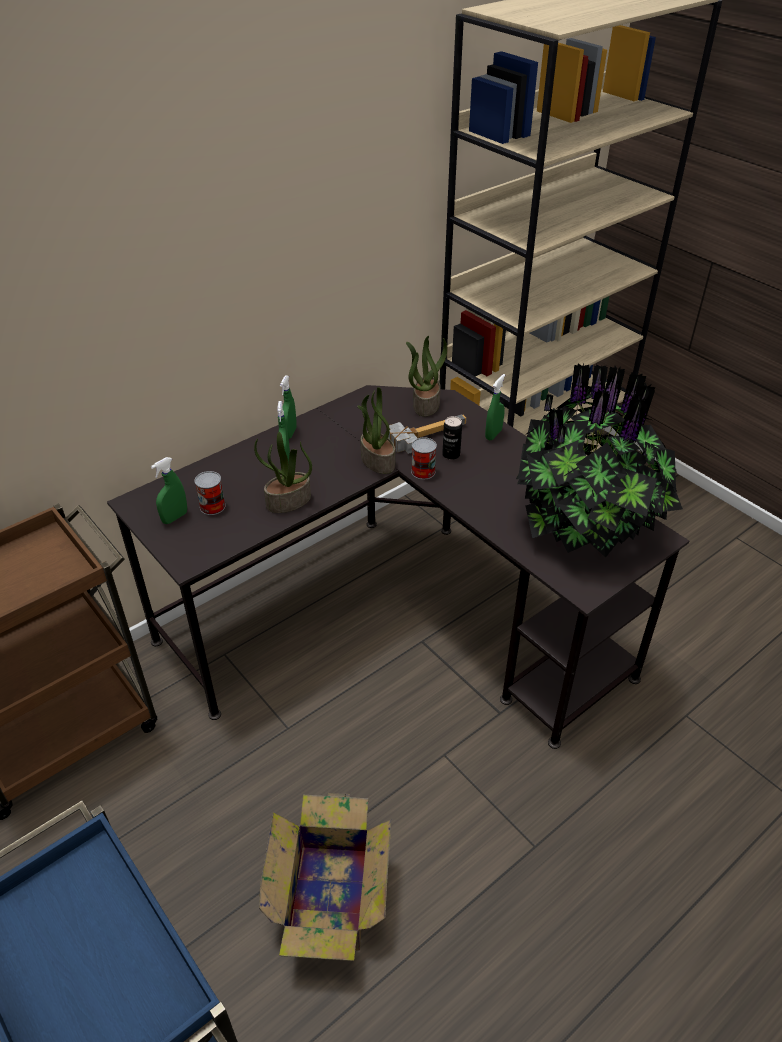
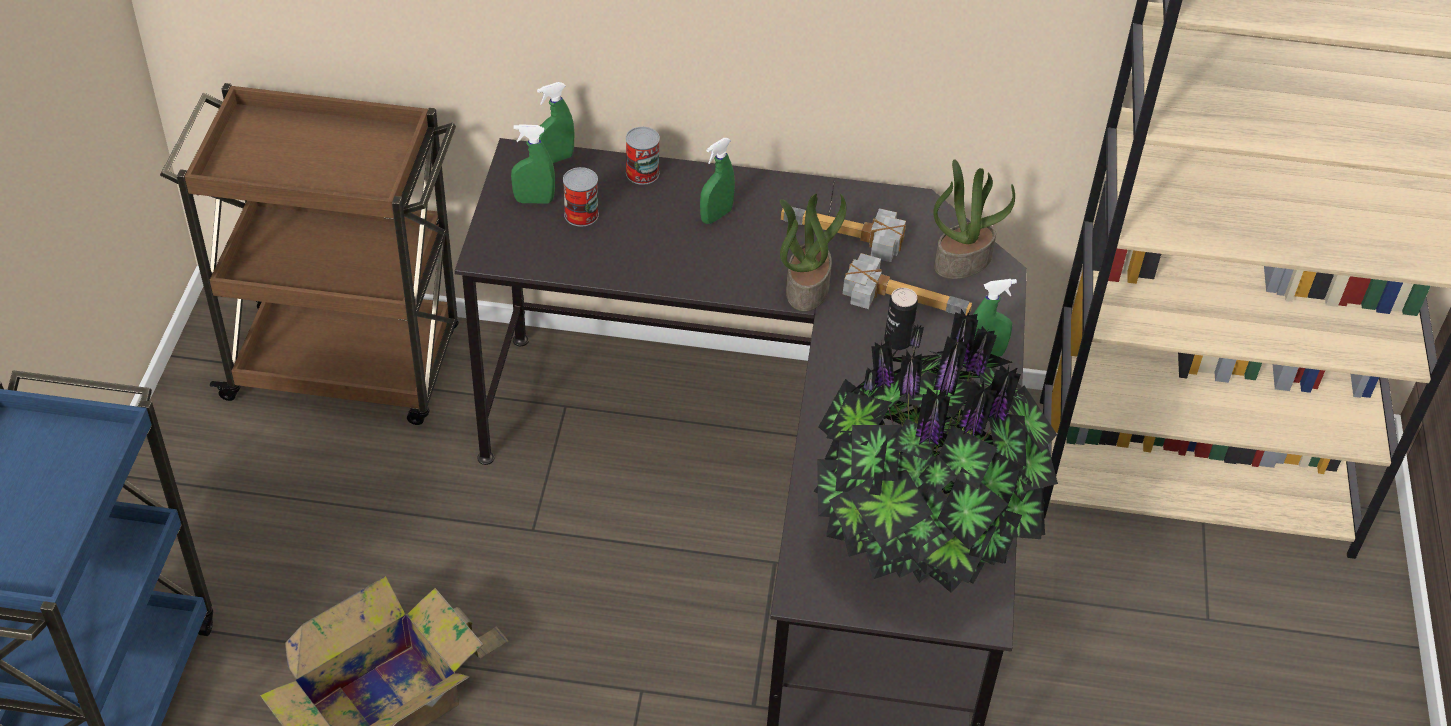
camera: 45 degrees right, 5 degrees up
(288, 502) = (655, 264): potted plant -> none
(289, 433) = (763, 188): green spray bottle -> green spray bottle (555, 159)
(361, 429) = (844, 239): none -> hammer
(423, 471) = (837, 336): can -> can (642, 173)

